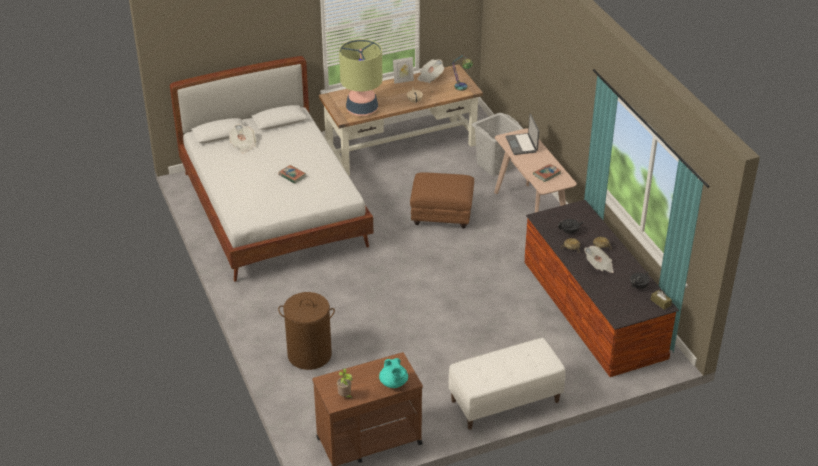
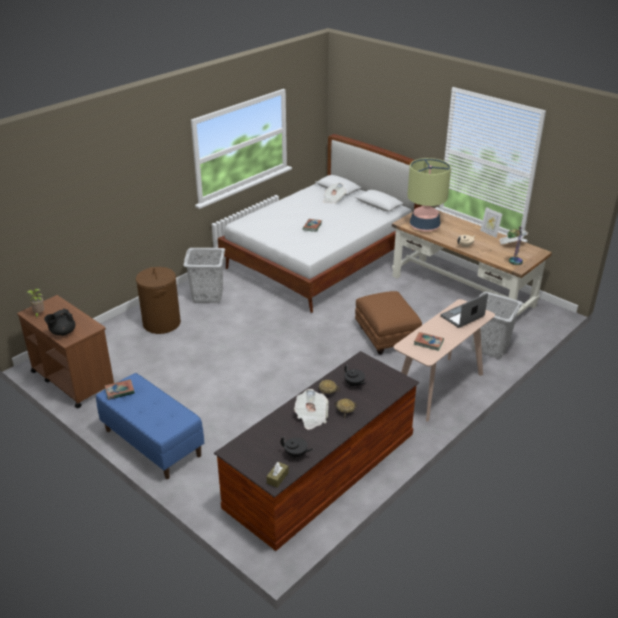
camera: 65 degrees right, 5 degrees down
(280, 309) = (207, 296): none -> grey laundry basket
(394, 383) = (62, 332): turquoise teapot -> black teapot
(475, 379) = (119, 391): none -> book
(505, 401) = (152, 443): white bench -> blue bench

